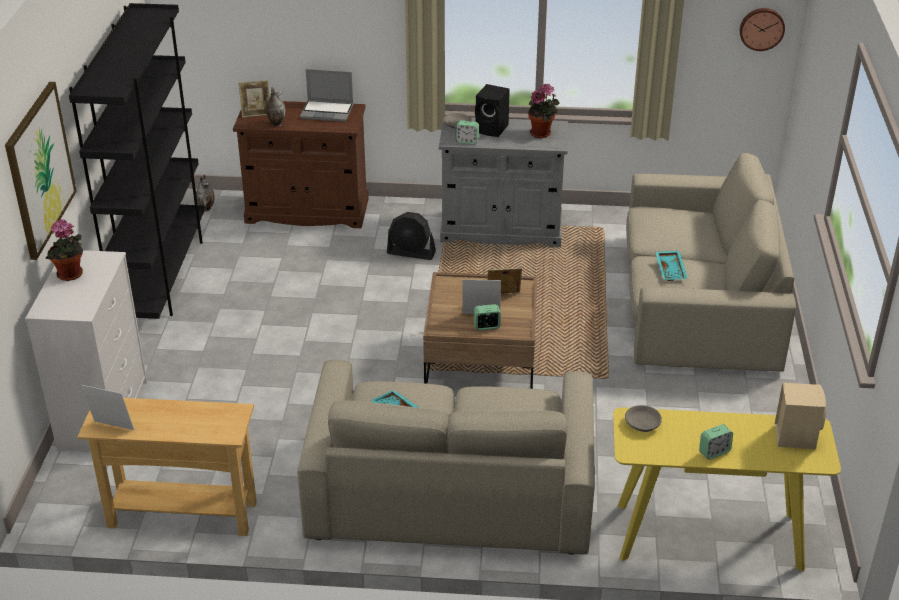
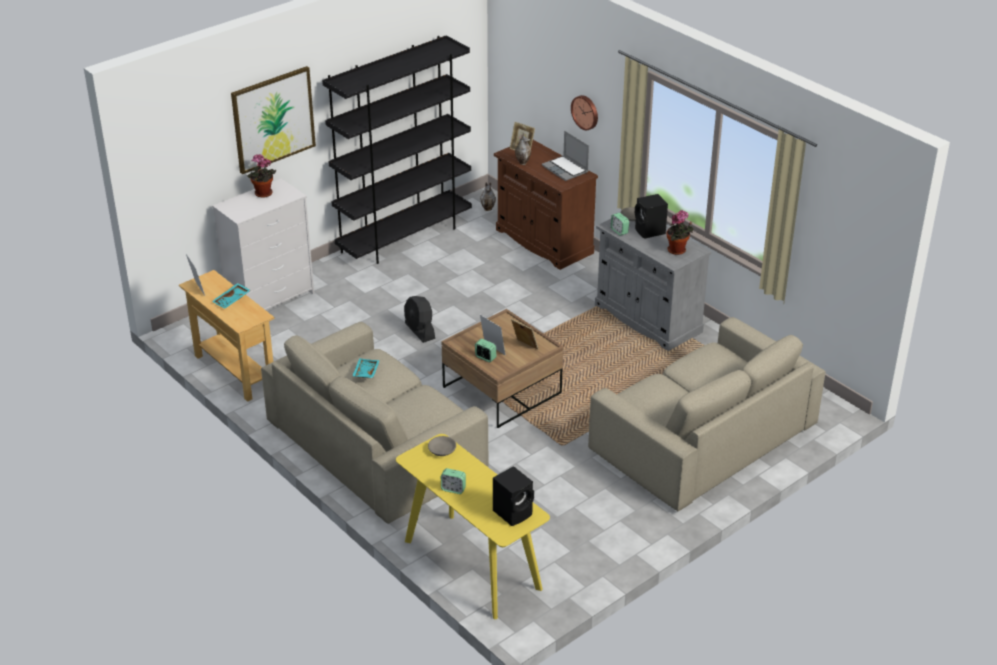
camera: 45 degrees right, 0 degrees up
(411, 253) = (566, 302): black fan -> black fan (420, 331)
(671, 270) = (660, 393): turquoise tray -> turquoise tray (232, 300)
(761, 28) = (866, 239): wall clock -> wall clock (585, 112)
(795, 436) = (513, 512): beige speaker -> black speaker

